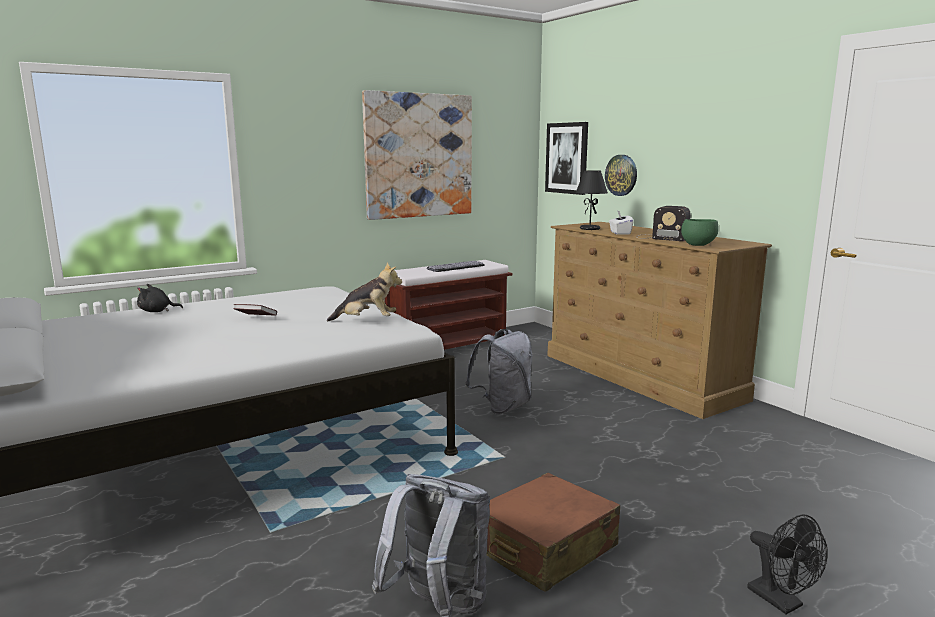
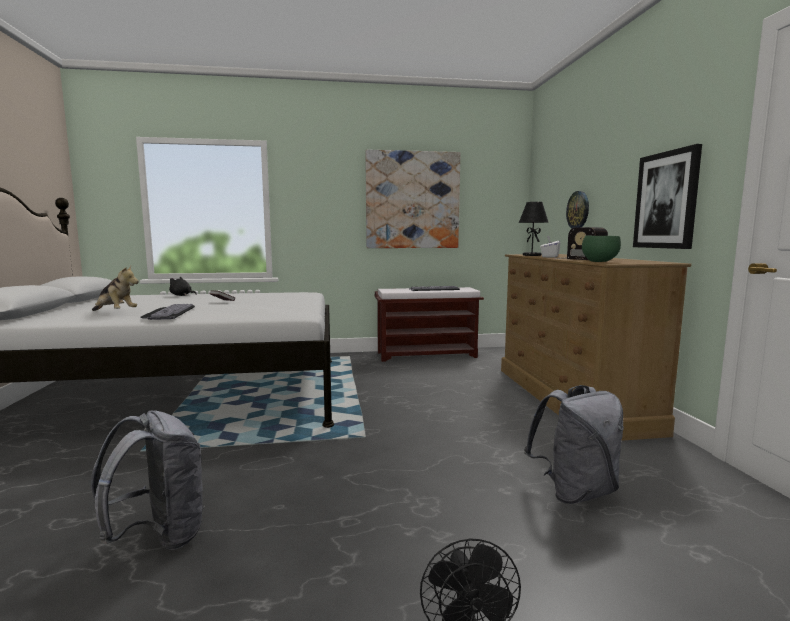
camera: 25 degrees right, 5 degrees down
(236, 347) = (167, 312): none -> keyboard
(367, 321) = (282, 308): plush toy -> plush toy (115, 312)
(502, 407) = (413, 401): grey backpack -> grey backpack (575, 491)
(545, 548) = (301, 515): brown suitcase -> none
(567, 158) = (544, 201): picture -> picture (666, 200)

